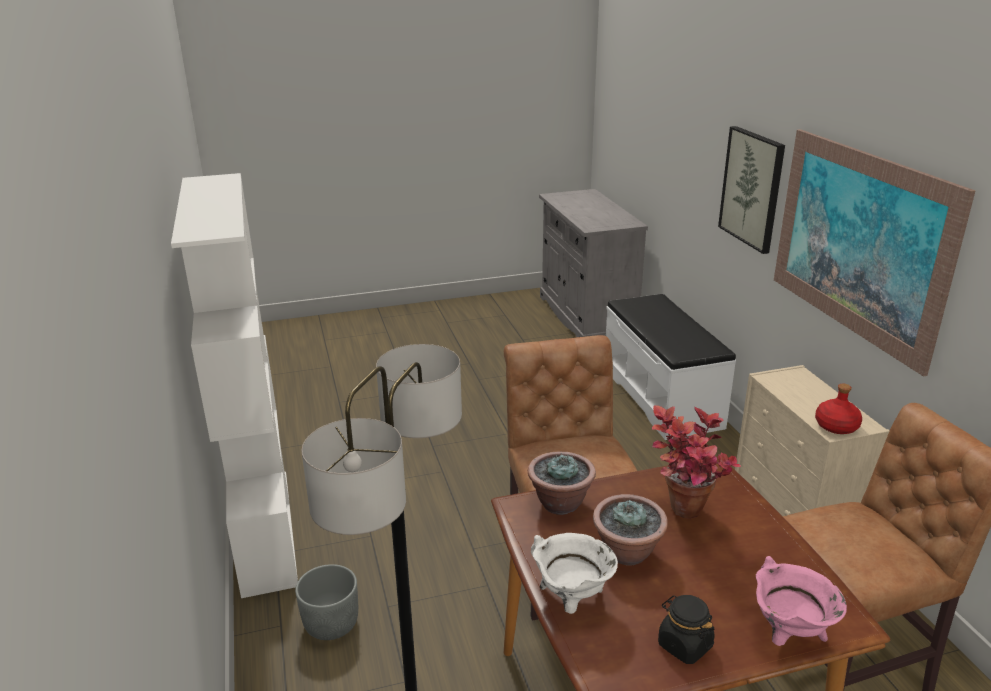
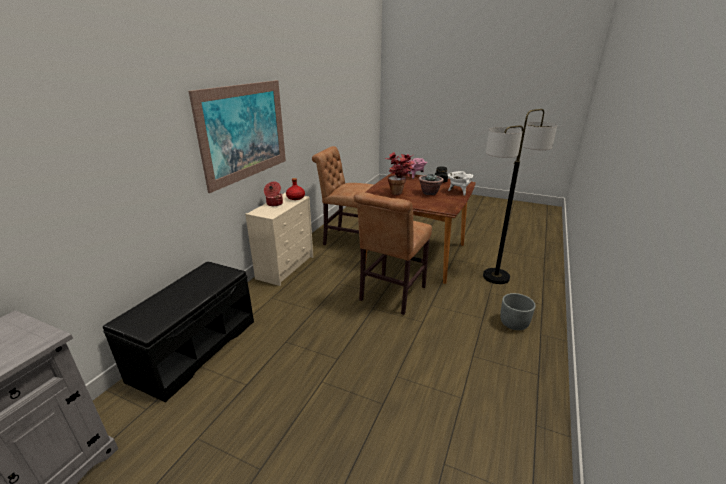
camera: 140 degrees left, 0 degrees up
(264, 529) = (544, 398): white bookcase -> none
(560, 503) = (433, 205): potted plant -> none
(662, 397) = (194, 349): white bench -> black bench
(752, 188) = (162, 153): picture -> none
(825, 398) = (274, 204): none -> cooking pot

